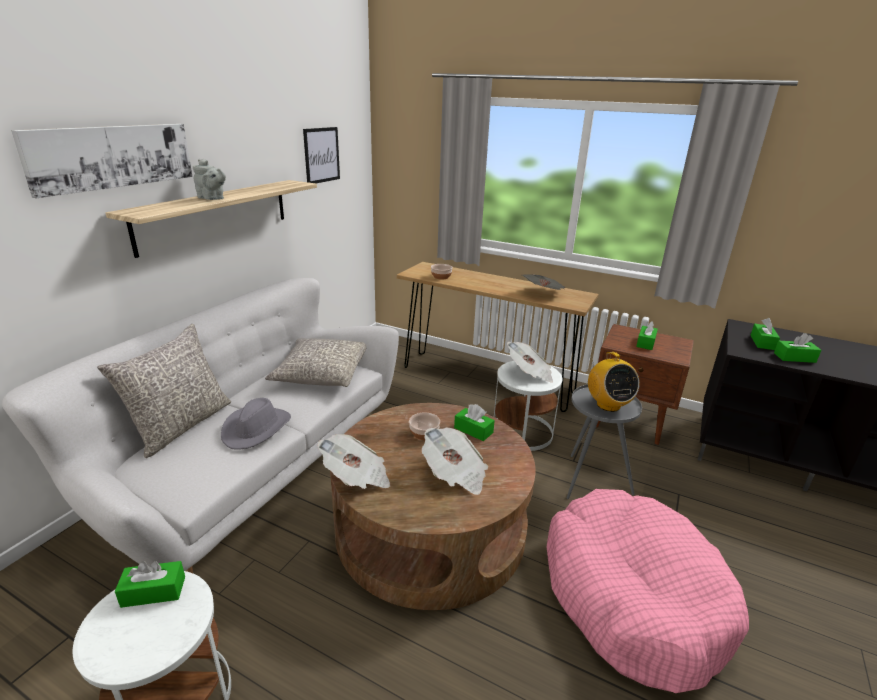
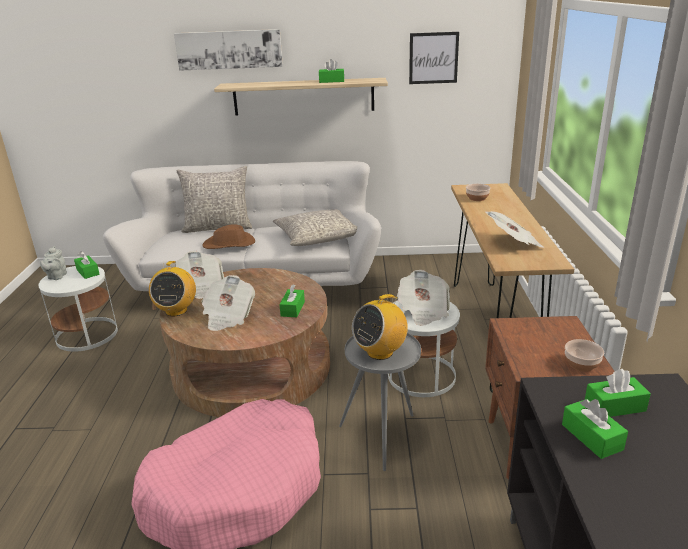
camera: 65 degrees right, 0 degrees up
(212, 198) = (285, 83): grey teapot -> grey teapot (56, 277)
(256, 429) = (229, 244): grey hat -> brown hat
(403, 512) = (176, 310): none -> radio
(424, 433) = (270, 292): bowl -> bowl (581, 364)
(645, 343) = (546, 343): green tissue box -> green tissue box (331, 81)

